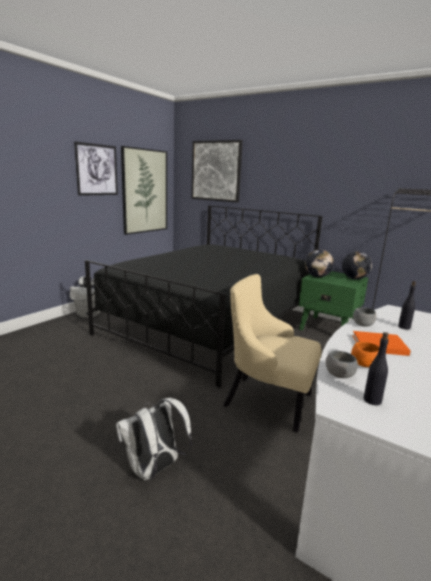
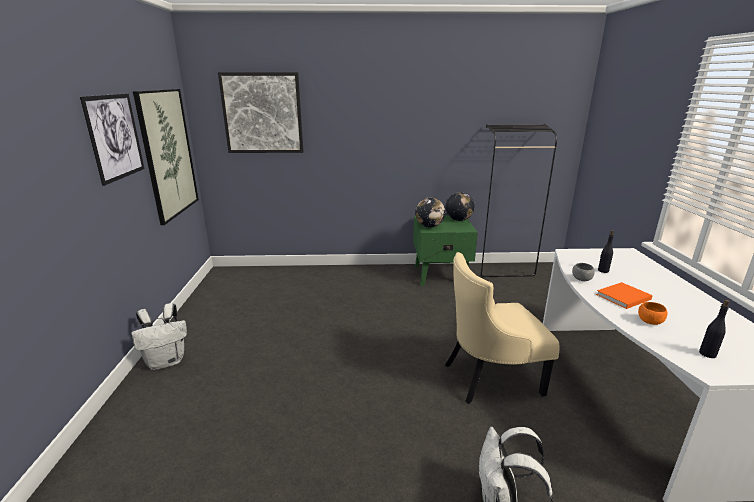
camera: 35 degrees left, 5 degrees up
(211, 323) = (334, 311): black bed -> none
(339, 375) = (658, 340): grey bowl -> none

